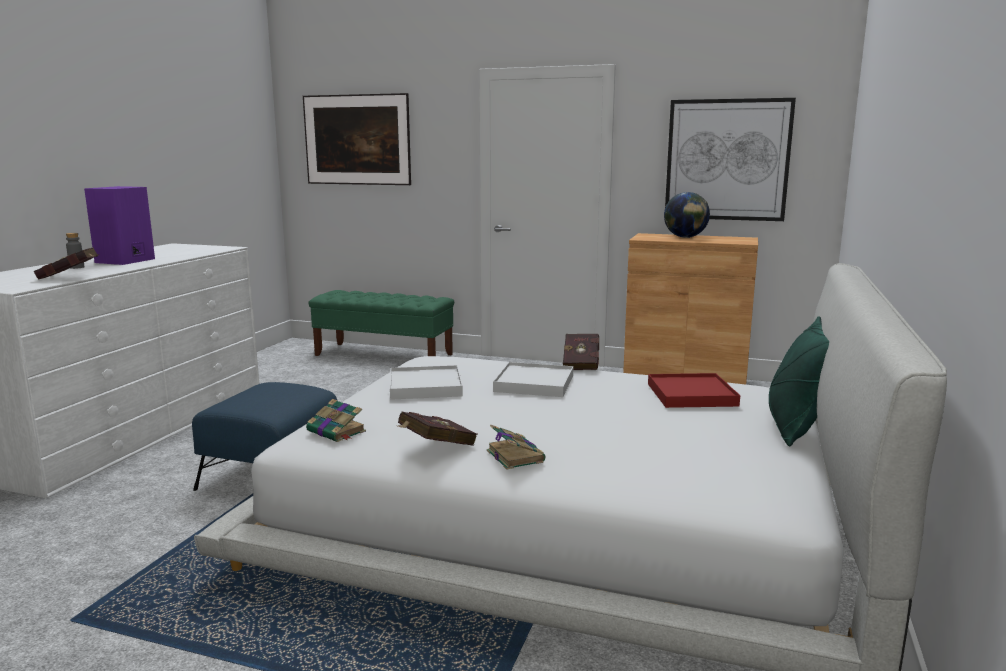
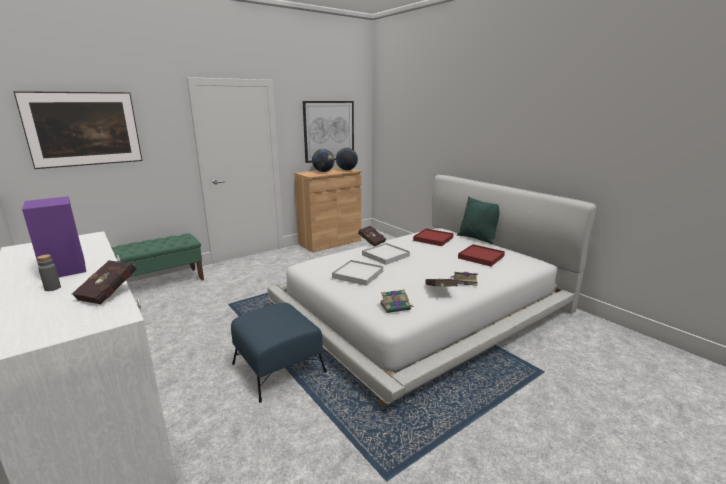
camera: 55 degrees left, 5 degrees up
(672, 447) = (481, 257): none -> red tray
(736, 240) = (346, 170): none -> globe

